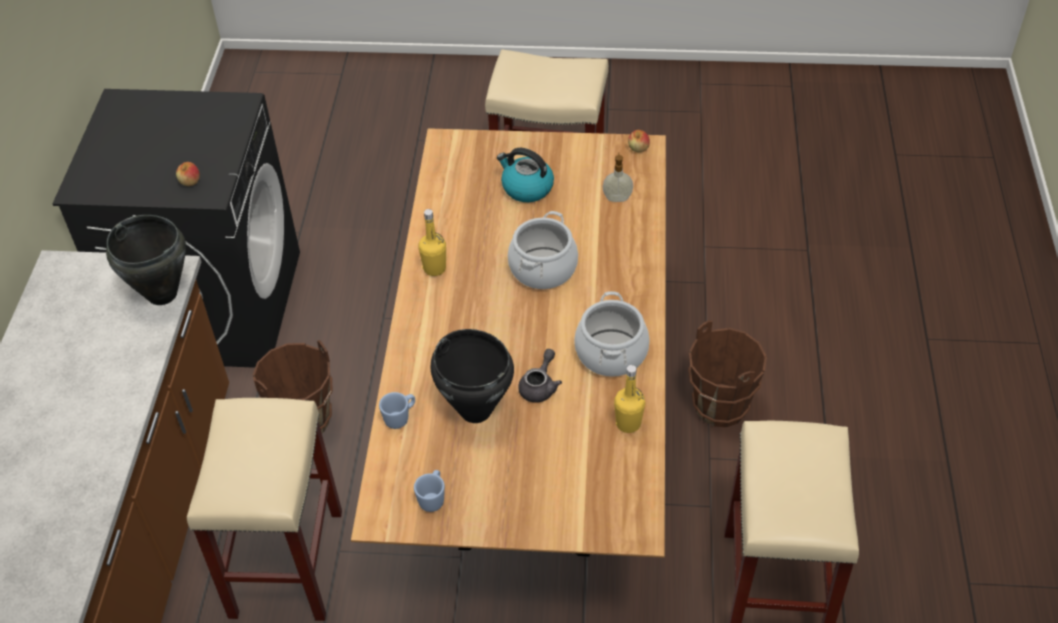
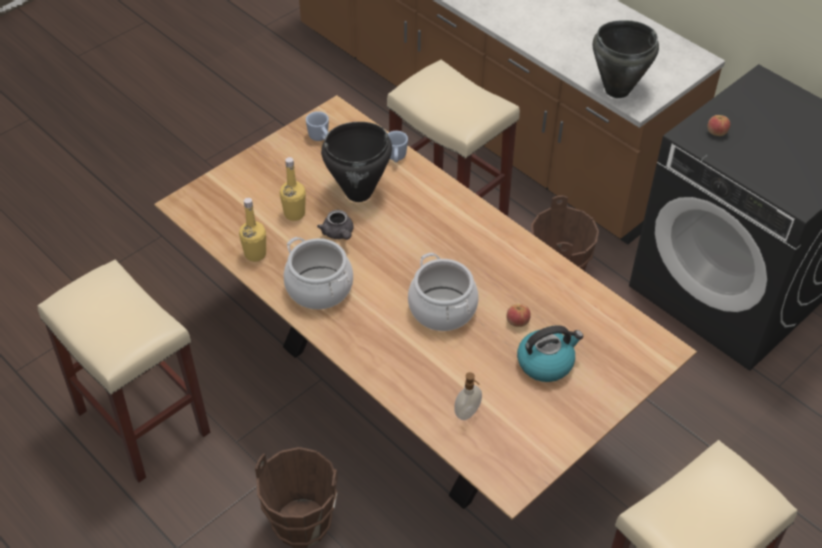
camera: 130 degrees right, 0 degrees up
(434, 268) = (512, 251): yellow bottle -> yellow bottle (294, 214)
(638, 148) = (515, 480): apple -> apple (517, 321)

